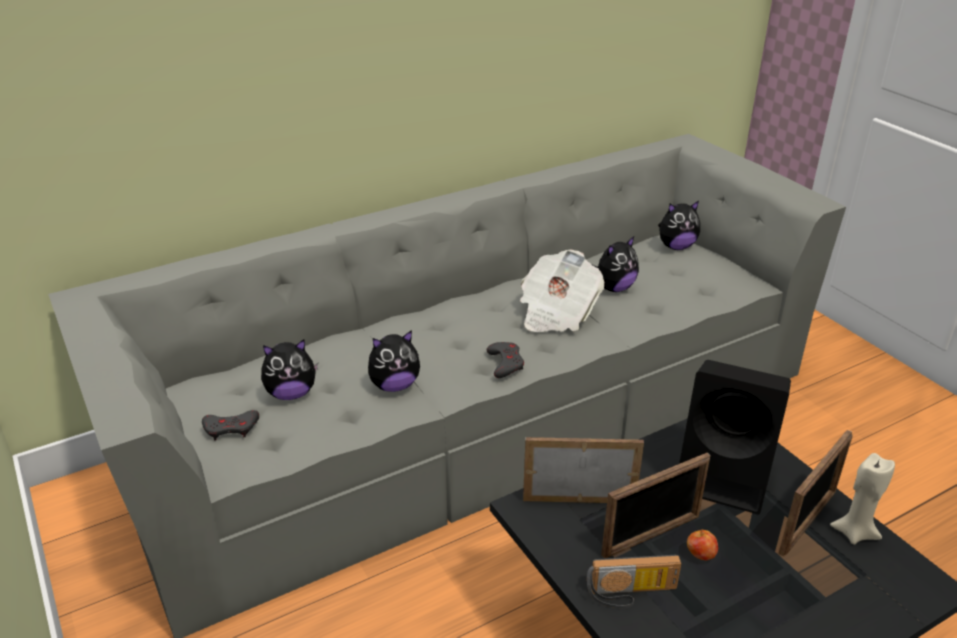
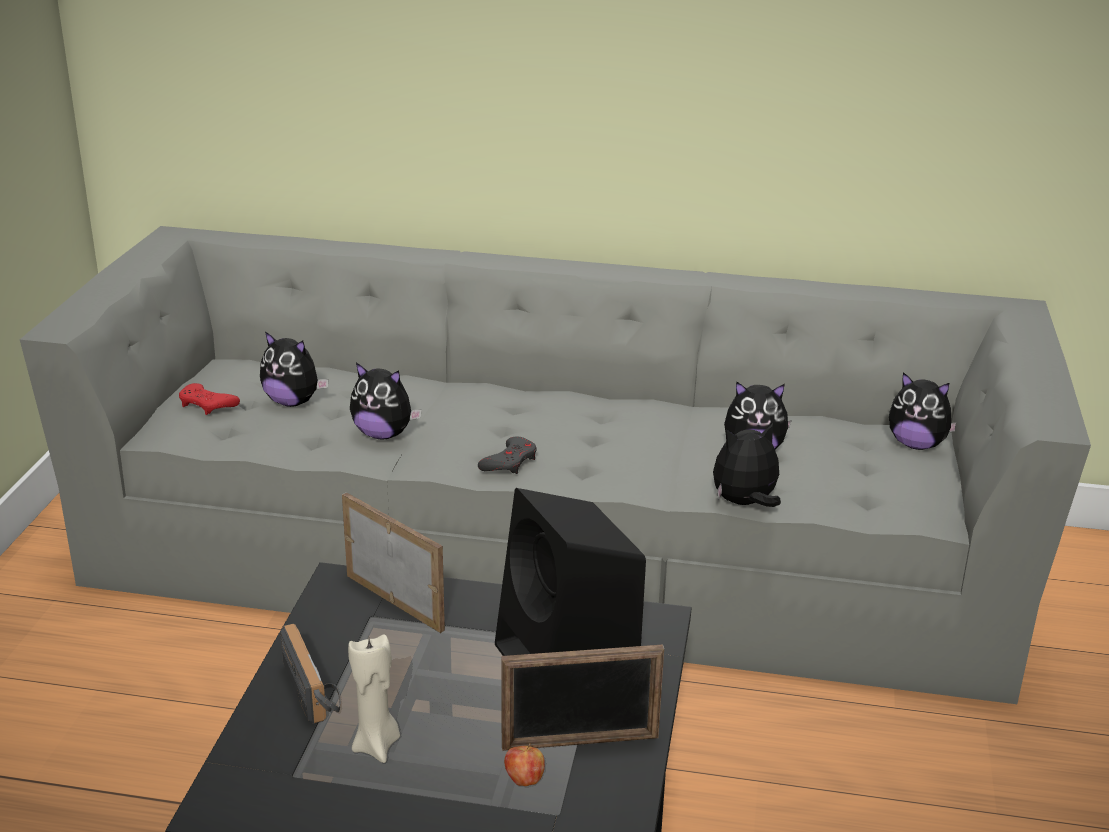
camera: 40 degrees right, 5 degrees down
(231, 428) = (207, 404): grey game controller -> red game controller
(557, 312) = (642, 443): newspaper -> none
(631, 594) = (315, 690): radio -> radio turned 150 degrees counterclockwise
(651, 536) = (409, 663): picture frame -> none
(662, 323) = (745, 503): none -> plush toy
(700, 555) = (426, 702): apple -> apple (524, 780)
(854, 532) = (613, 779): beige candle -> beige candle (377, 745)

